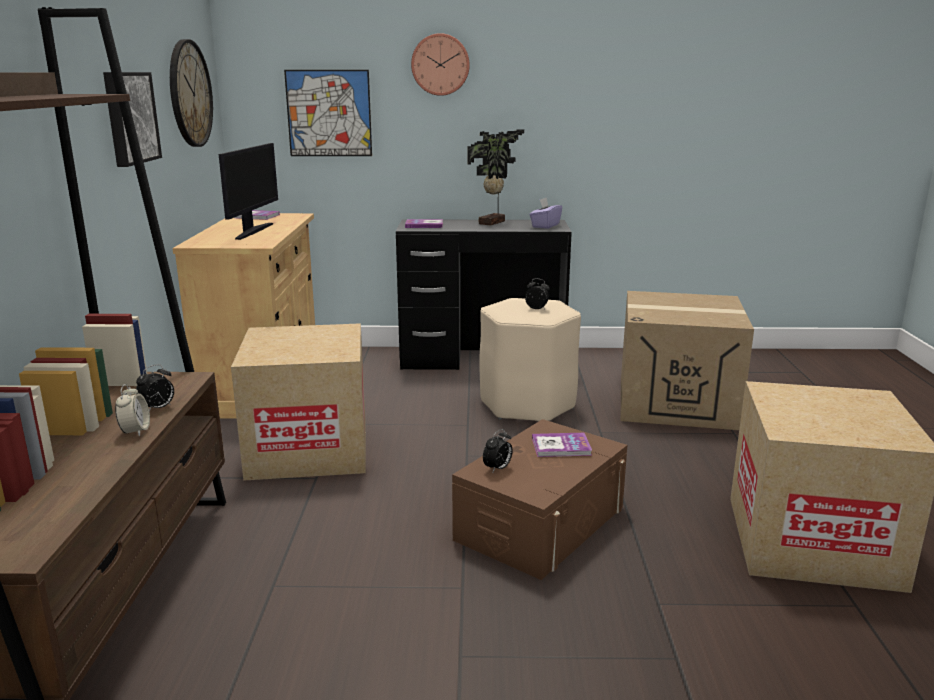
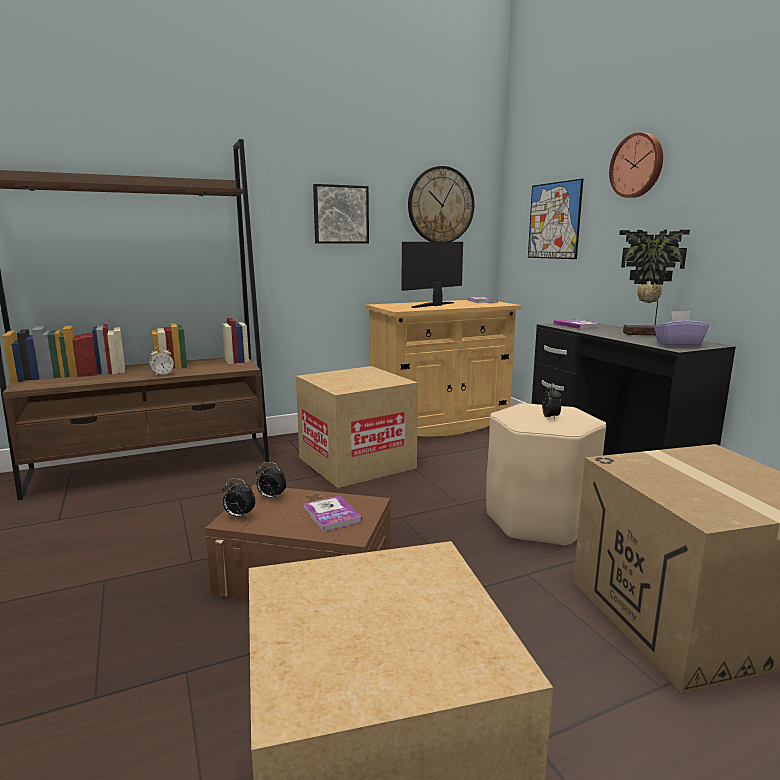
camera: 65 degrees right, 5 degrees down
(158, 408) = (195, 372): alarm clock -> alarm clock (239, 516)
(252, 231) = (435, 305): monitor -> monitor turned 150 degrees clockwise

